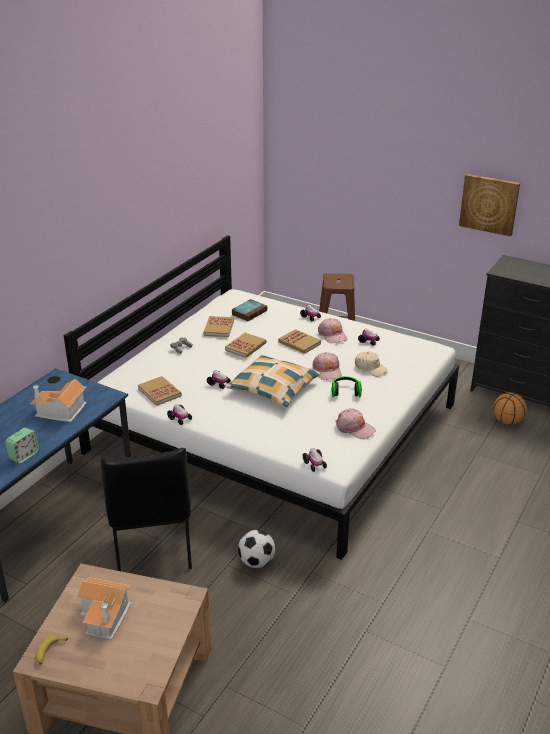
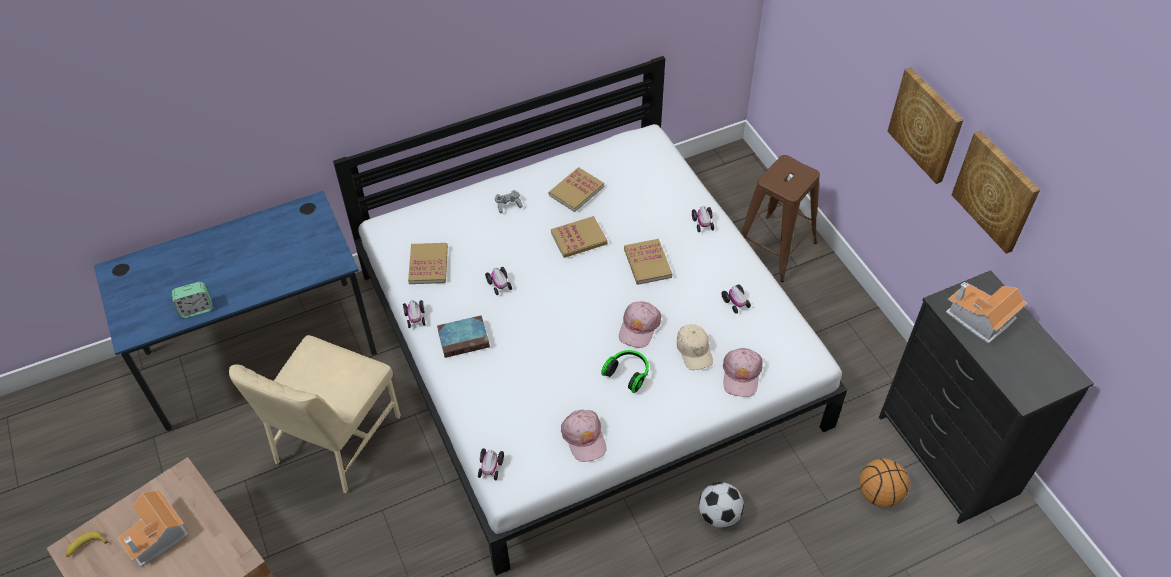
camera: 35 degrees right, 20 degrees up
(60, 411) = (275, 262): toy house -> toy house (979, 319)
(152, 545) = (335, 440): black chair -> beige chair
(249, 312) = (634, 180): book -> book (464, 338)
(256, 562) = (411, 524): football -> football (719, 515)
(273, 388) = (552, 323): pillow -> none
(332, 335) = (701, 269): pink cap -> pink cap (741, 375)
(424, 195) = (926, 124): none -> picture

